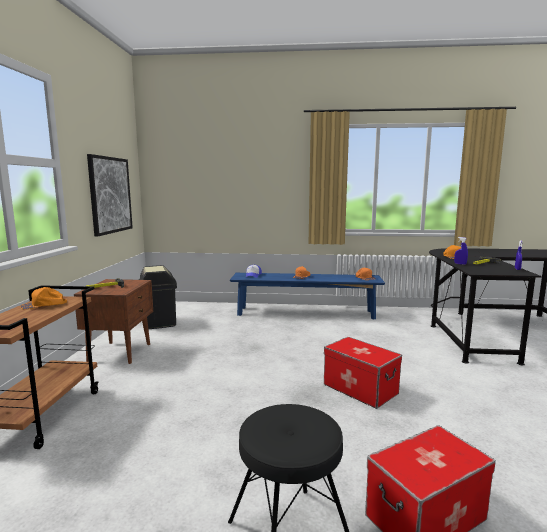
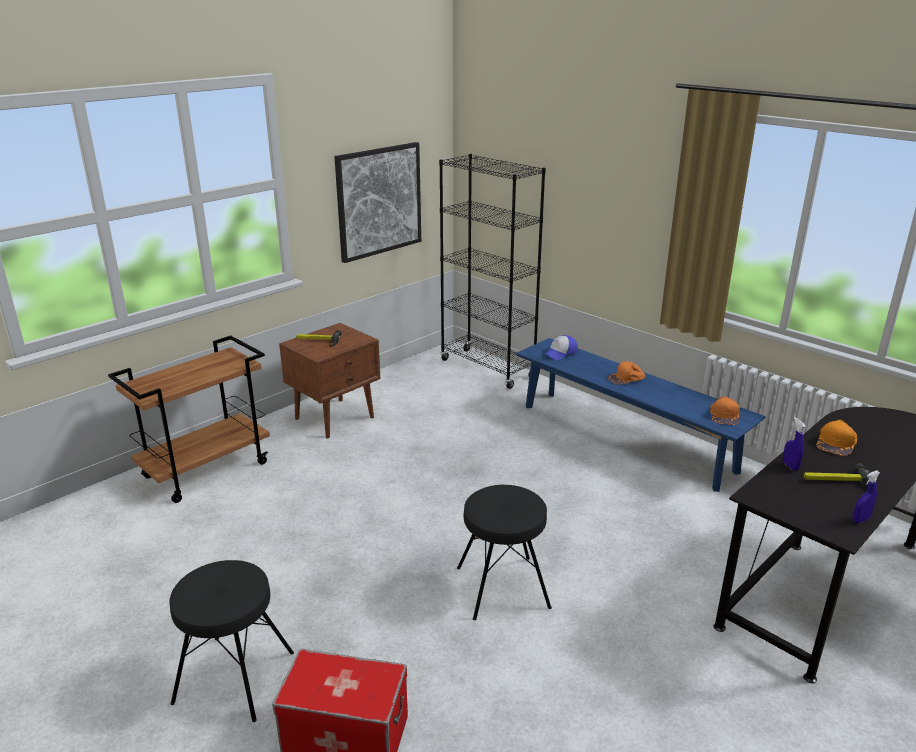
camera: 40 degrees right, 15 degrees up
(44, 305) = (212, 365): orange cap -> none
(159, 322) = (420, 385): black trash can -> none
(190, 307) = (487, 368): none -> black bookcase
(360, 389) = (502, 587): storage box -> black stool

